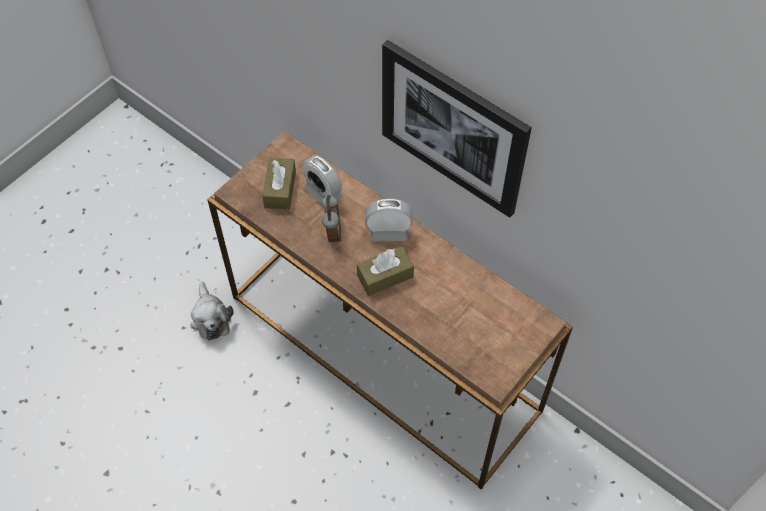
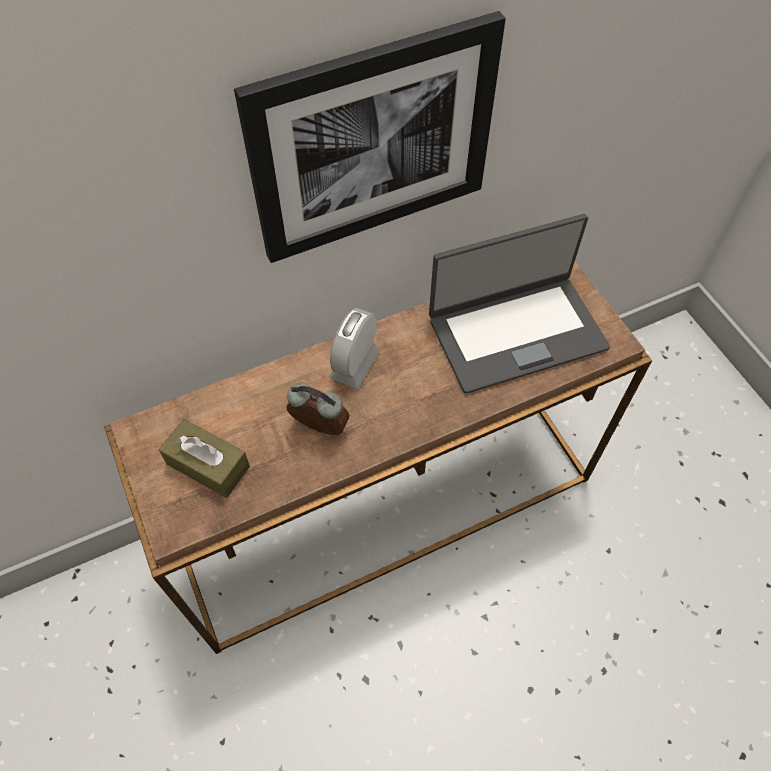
camera: 65 degrees left, 0 degrees up
(211, 318) = (228, 696): plush toy -> none
(323, 193) = (248, 414): alarm clock -> none
(385, 276) = (419, 395): brown tissue box -> none
(468, 315) = (516, 332): none -> laptop

